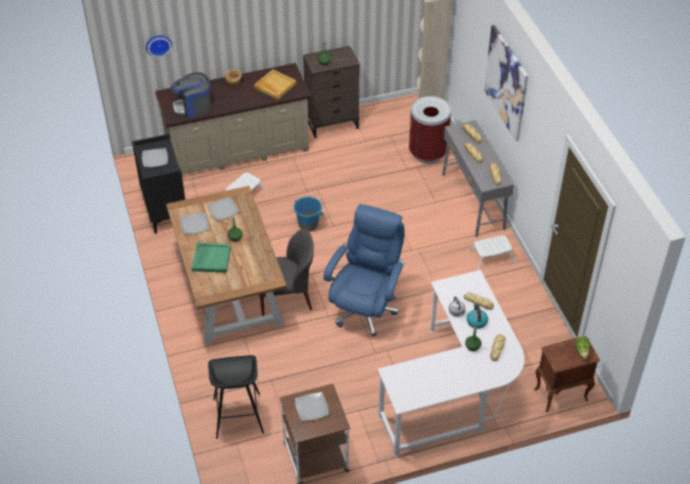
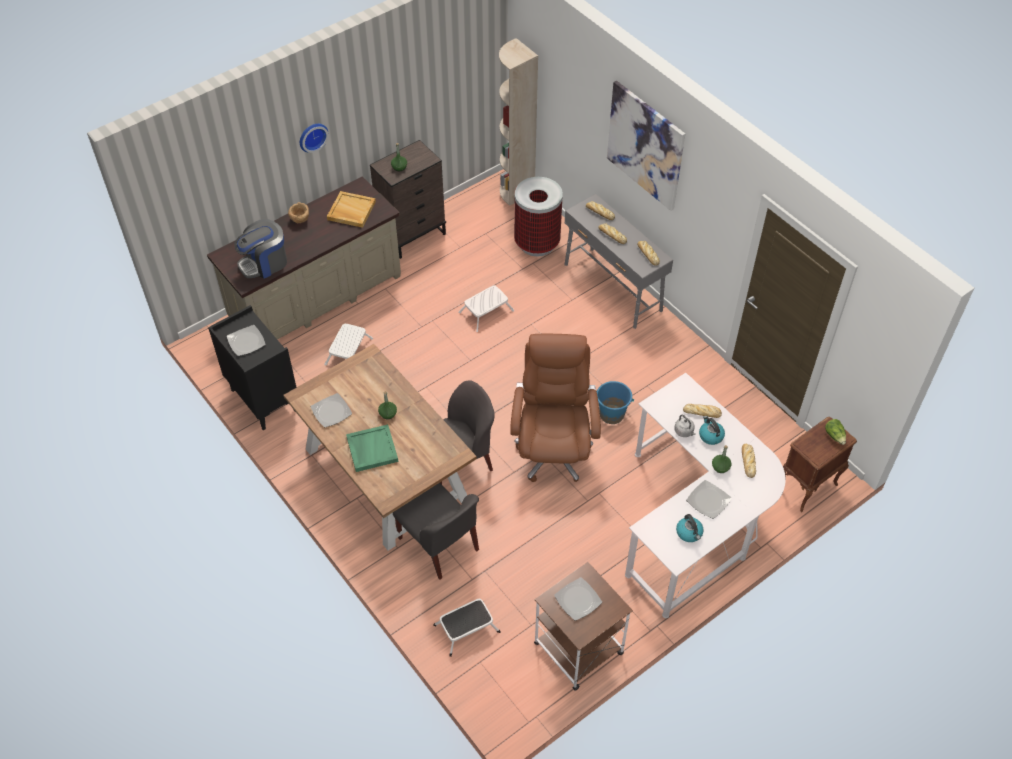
camera: 20 degrees left, 5 degrees up
(158, 44) = (203, 197): wall clock -> wall clock (312, 136)
(223, 209) = (357, 382): plate -> plate (708, 500)
(238, 416) = (466, 628): black stool -> black step ladder
(246, 351) = (440, 545): none -> grey chair
(308, 224) = (441, 366): blue bucket -> blue bucket (612, 414)
(365, 309) = (553, 451): blue office chair -> brown office chair
(423, 386) = (689, 533): none -> kettle
(491, 256) = (661, 346): white step ladder -> white step ladder (486, 312)

